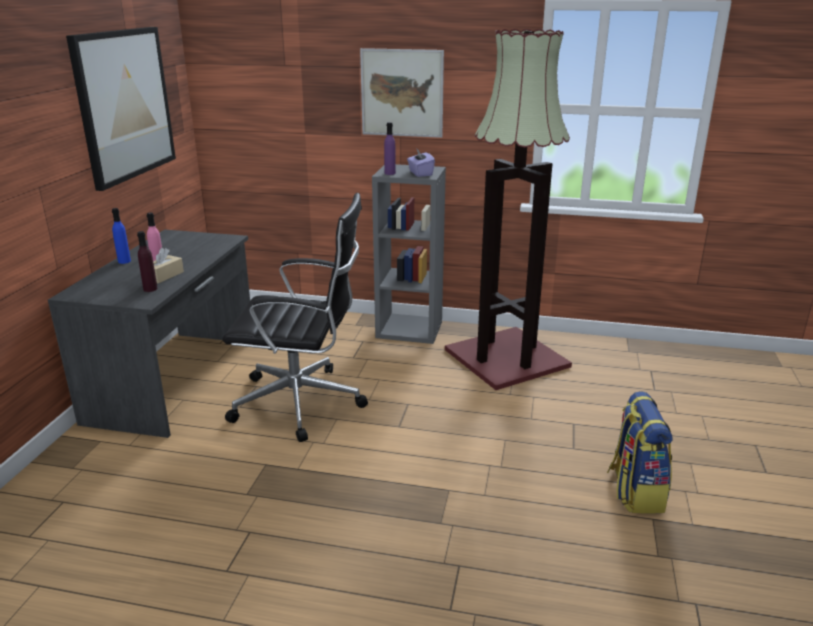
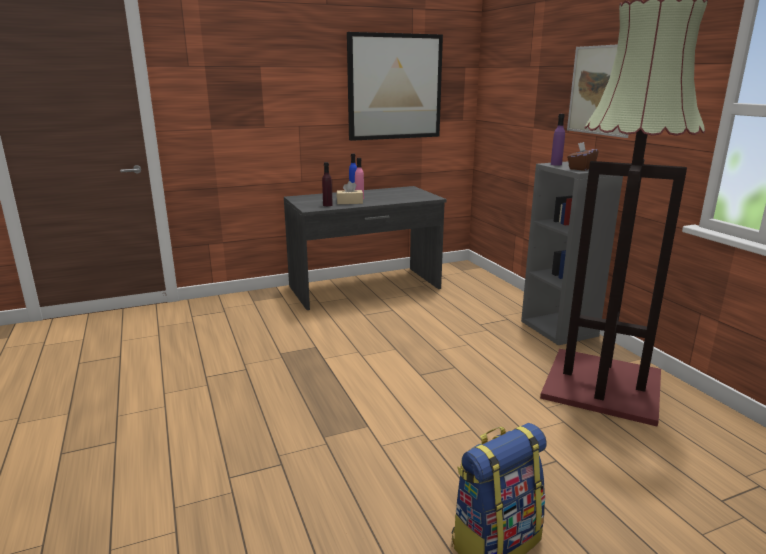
camera: 55 degrees right, 5 degrees down
(302, 403) = (396, 330): black office chair -> none
(420, 173) = (581, 168): purple tissue box -> brown tissue box

